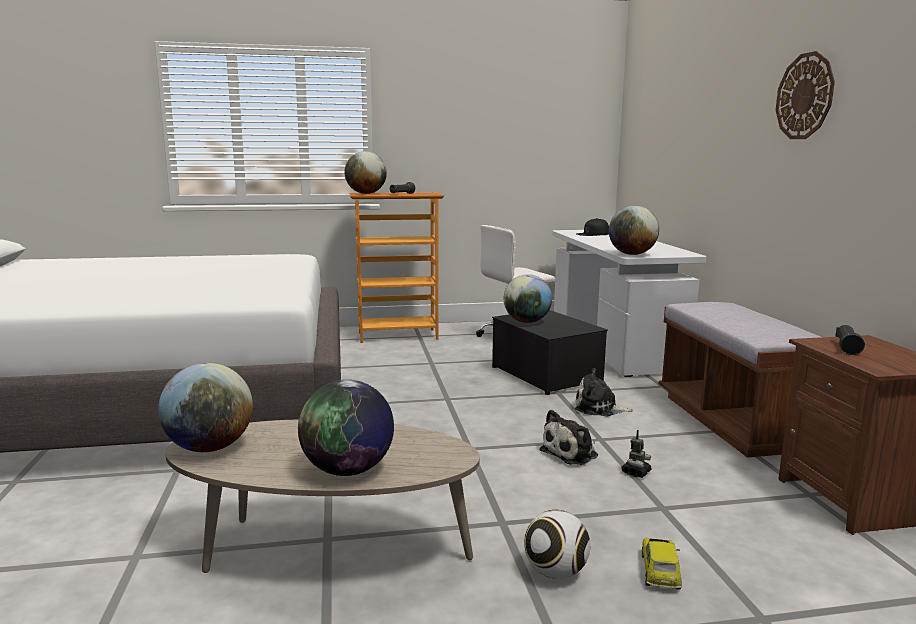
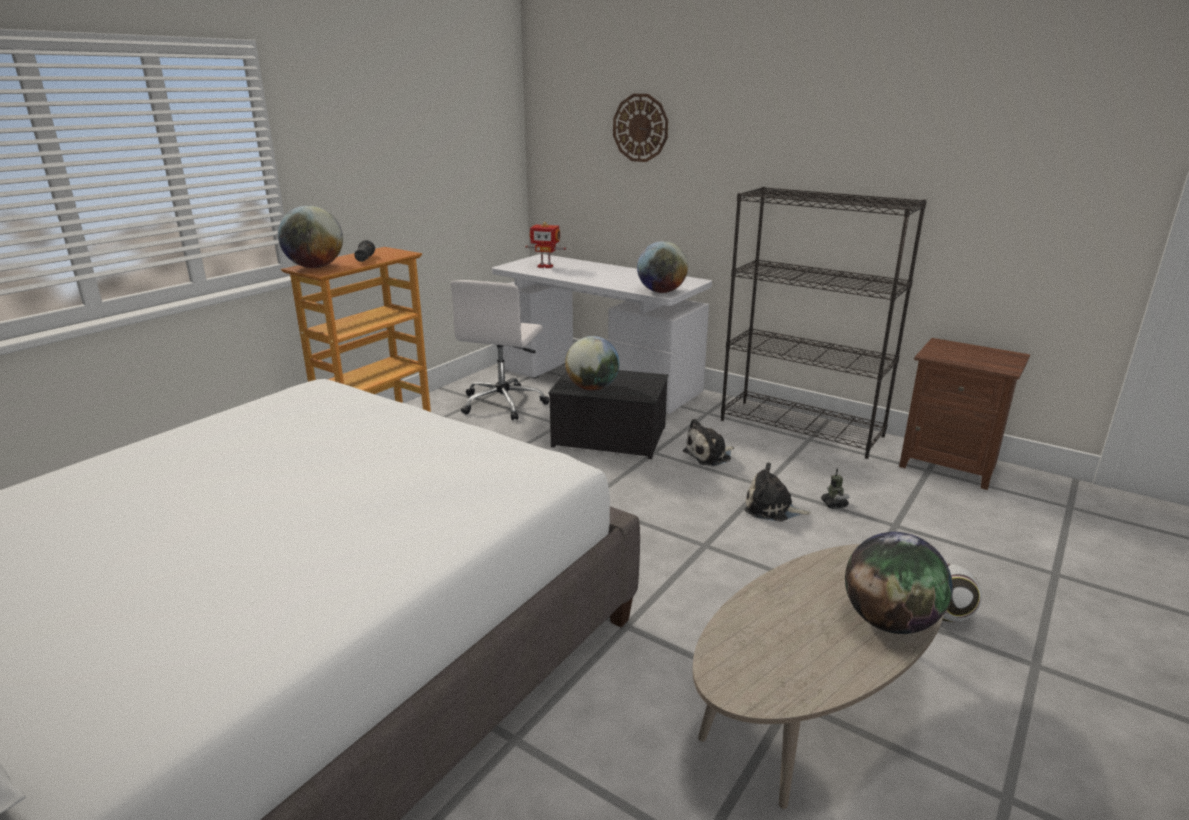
camera: 45 degrees left, 10 degrees up
(210, 447) = (753, 679): globe -> none
(572, 453) = (772, 509): plush toy -> plush toy turned 105 degrees clockwise
(593, 234) = (545, 266): black cap -> toy robot
(661, 572) = (977, 575): toy car -> none
(734, 422) = (802, 428): brown bench -> black bookcase
(805, 96) = (840, 135): wall clock -> wall clock (640, 128)
(847, 348) = (954, 355): black flashlight -> none

